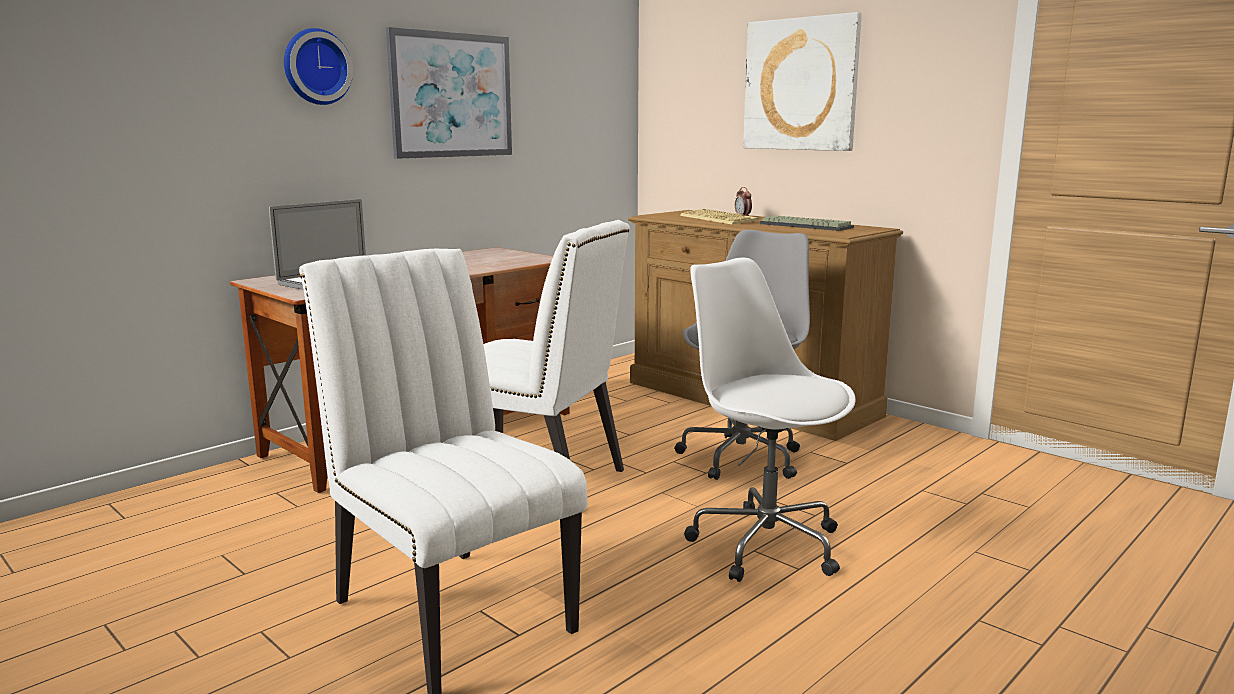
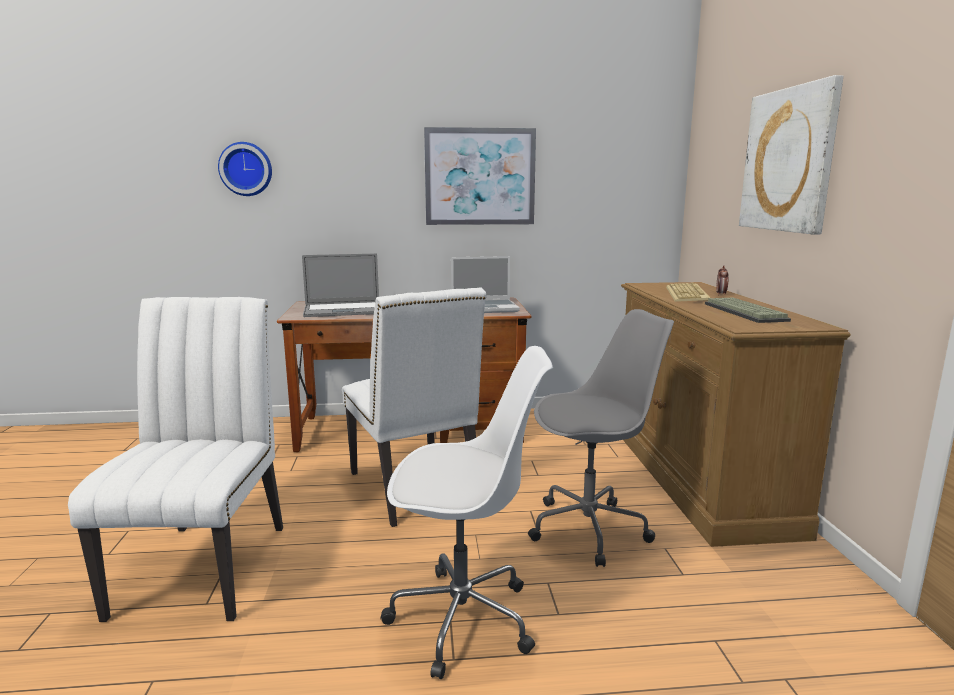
camera: 40 degrees right, 0 degrees up
(315, 67) = (366, 159): wall clock -> wall clock (246, 169)
(505, 259) = (485, 308): none -> laptop
(762, 544) = (466, 619): white office chair -> white office chair turned 90 degrees clockwise

